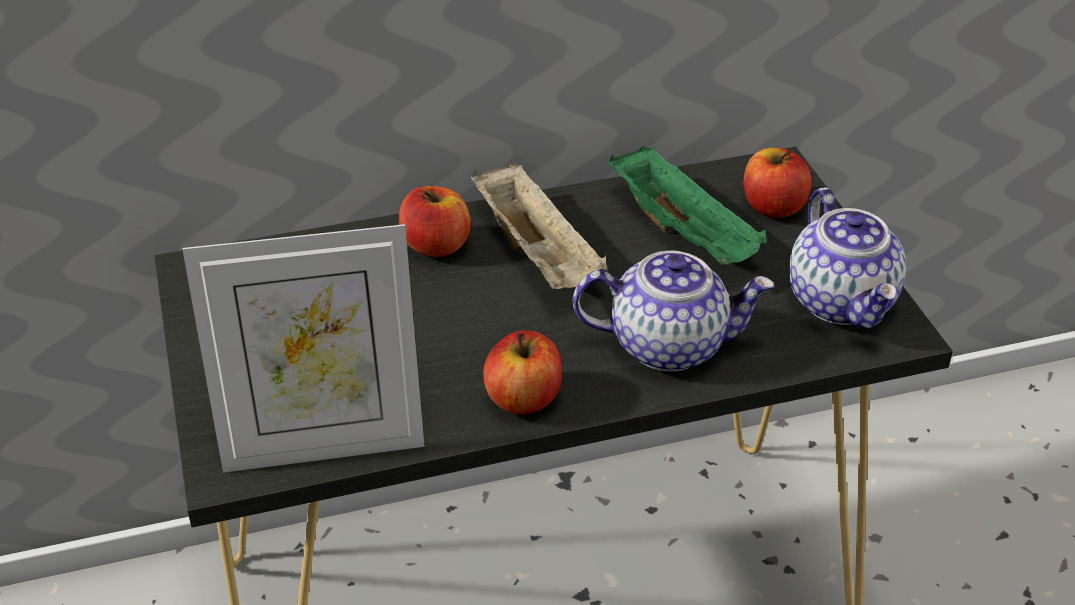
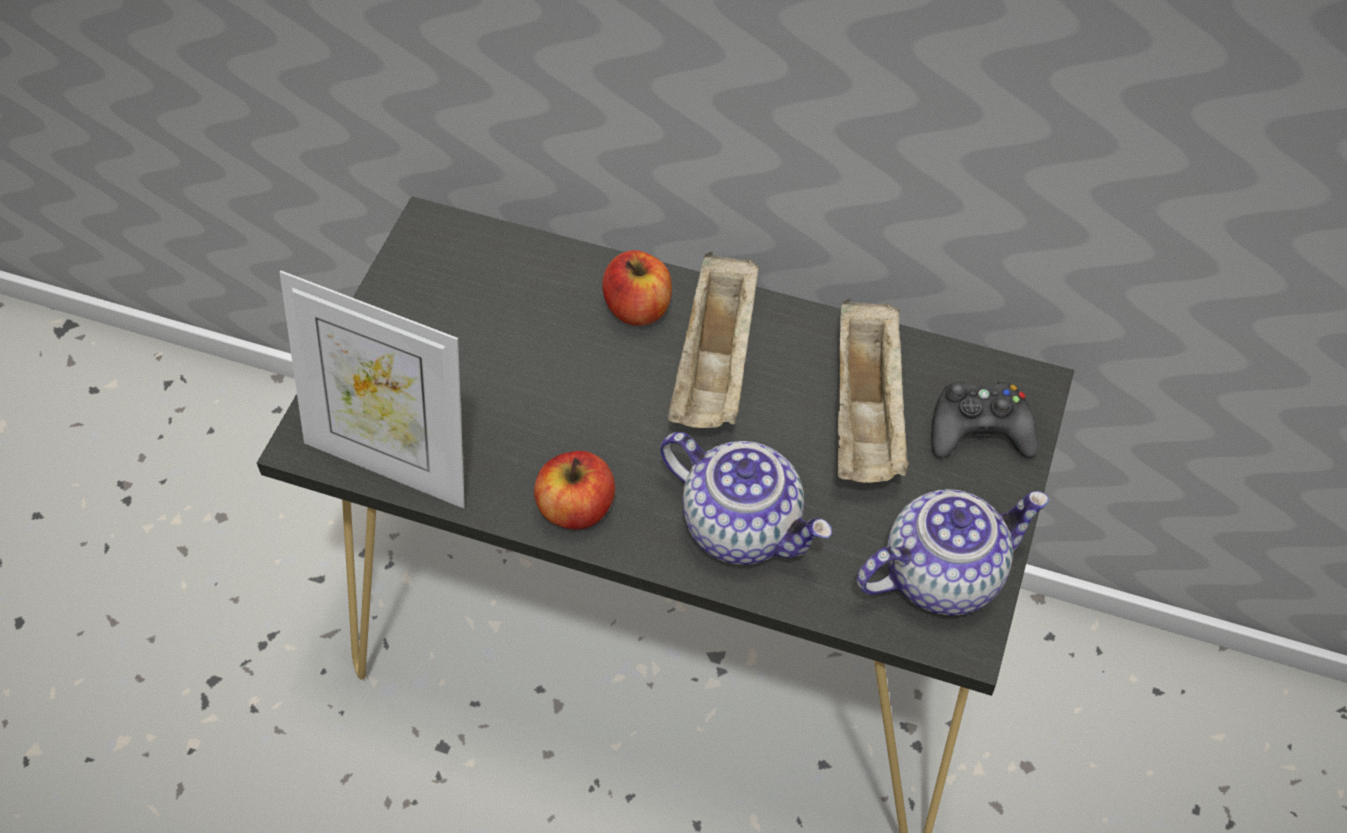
camera: 35 degrees right, 15 degrees up
(685, 233) = (867, 414): green tray -> beige tray
(773, 207) = (980, 430): apple -> black game controller
(843, 302) = (943, 573): teapot -> teapot turned 135 degrees counterclockwise

